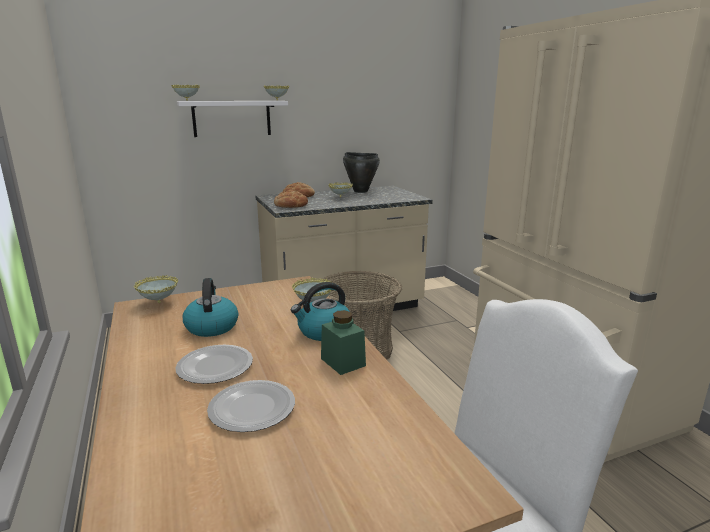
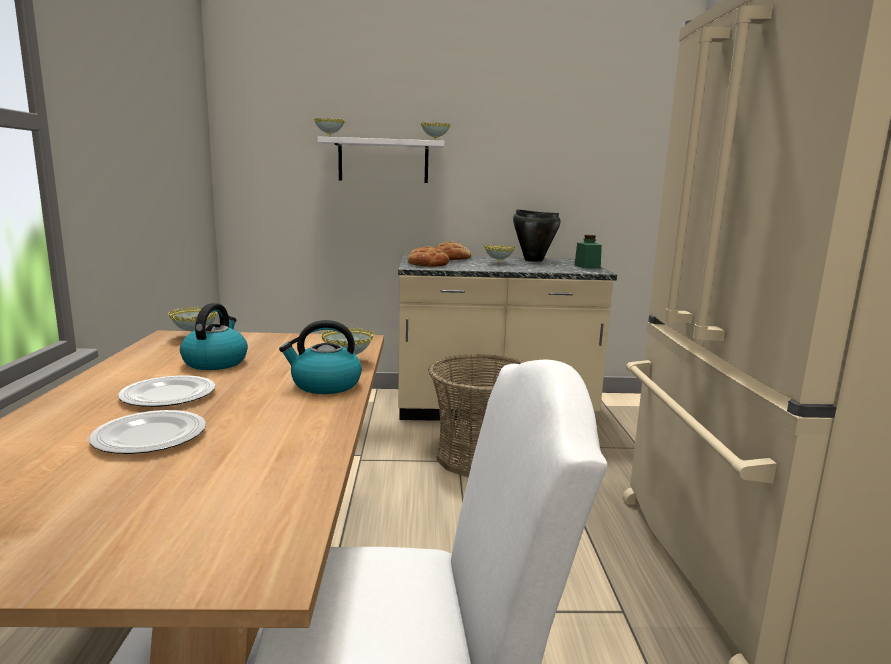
camera: 20 degrees right, 5 degrees down
(343, 362) = (305, 415): green jar -> green jar (587, 266)

